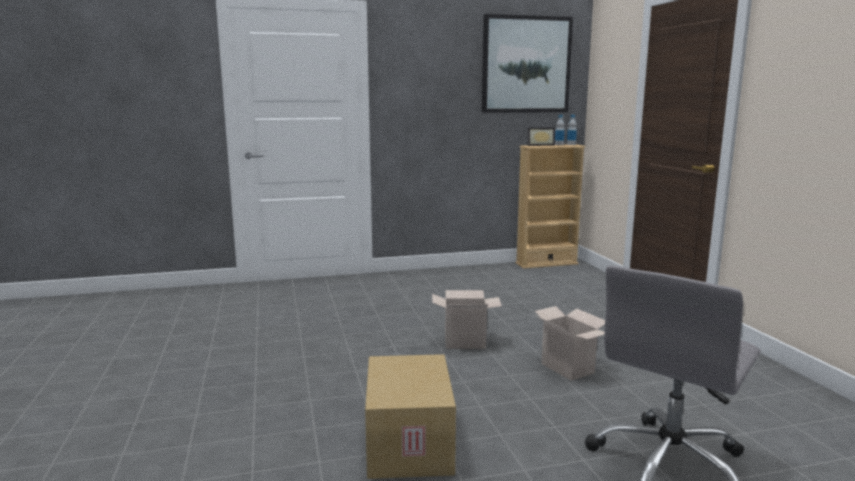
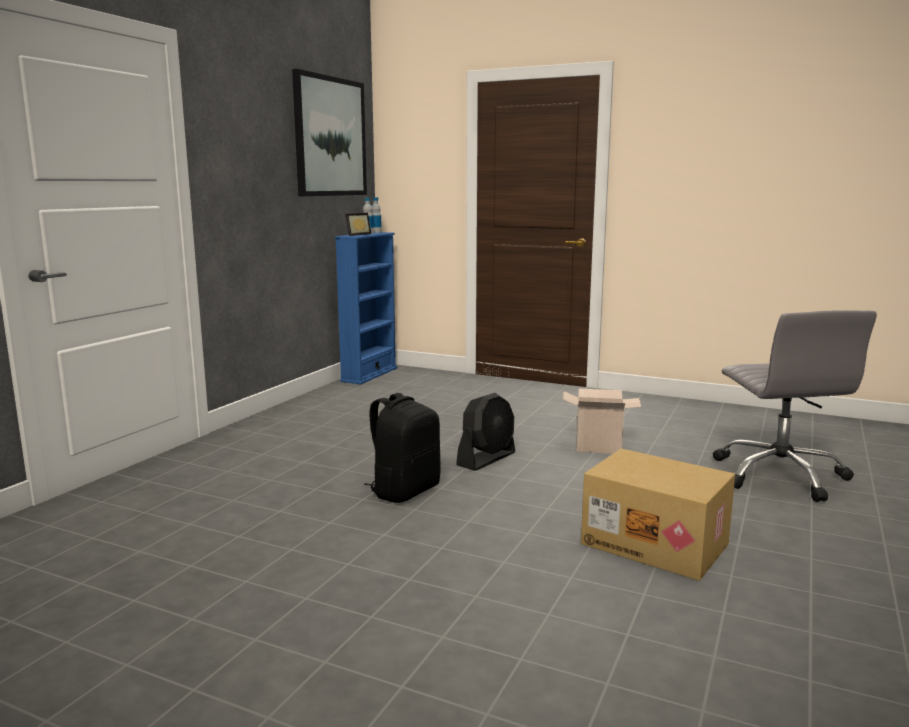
camera: 50 degrees left, 0 degrees up
(372, 339) = (404, 491): none -> black backpack
(466, 342) = (486, 459): cardboard box -> black fan
(546, 263) = (369, 374): beige bookcase -> blue bookcase

